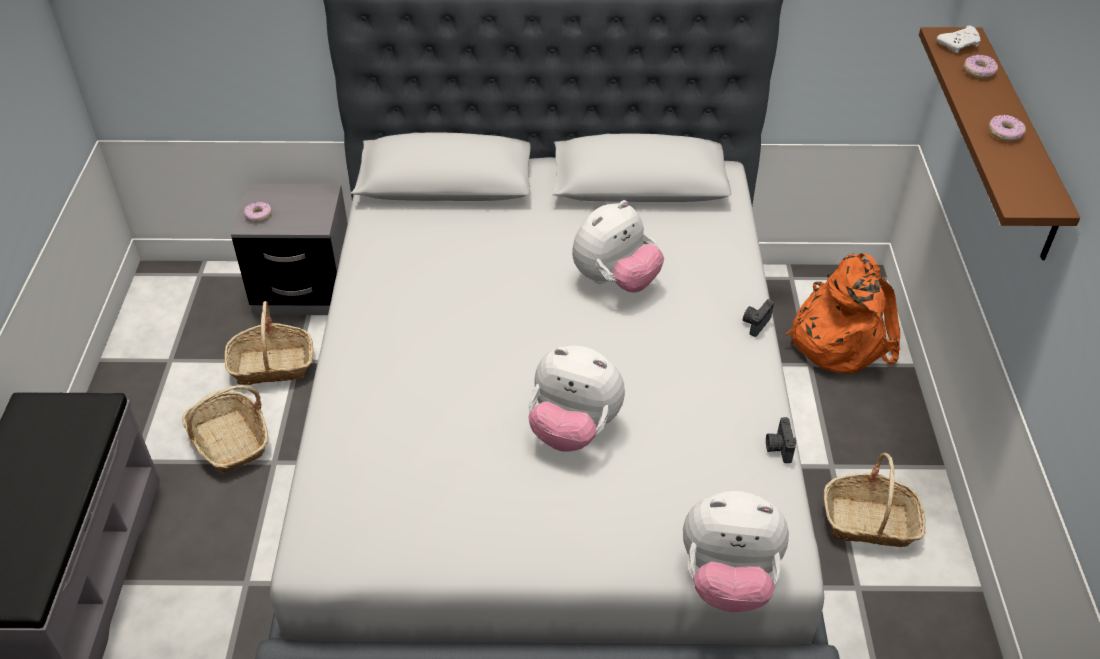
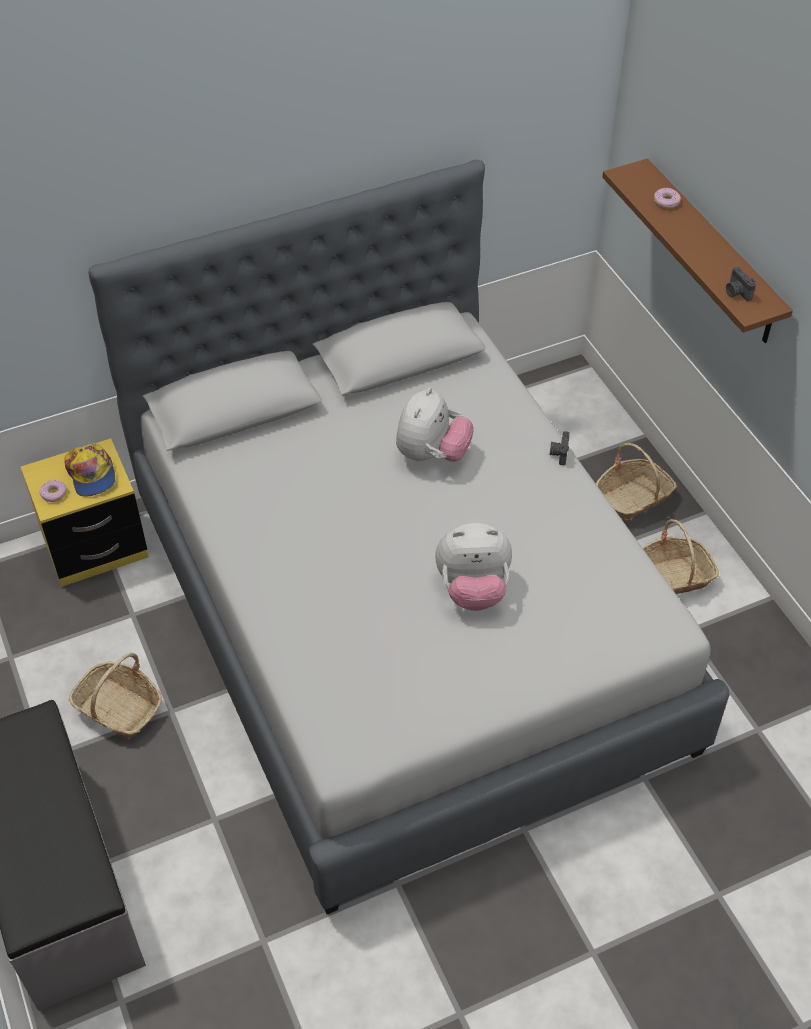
camera: 25 degrees left, 5 degrees up
(272, 365) = (112, 627): basket -> basket (633, 498)
(302, 209) = (91, 474): none -> cap
(305, 291) = (95, 547): grey nightstand -> yellow nightstand
(728, 579) = (645, 659): plush toy -> none
(778, 447) = (627, 548): camera -> camera (736, 292)
(838, 337) = (577, 431): orange backpack -> none
(959, 45) = (640, 180): white game controller -> none
(1005, 133) = (711, 253): donut -> none

